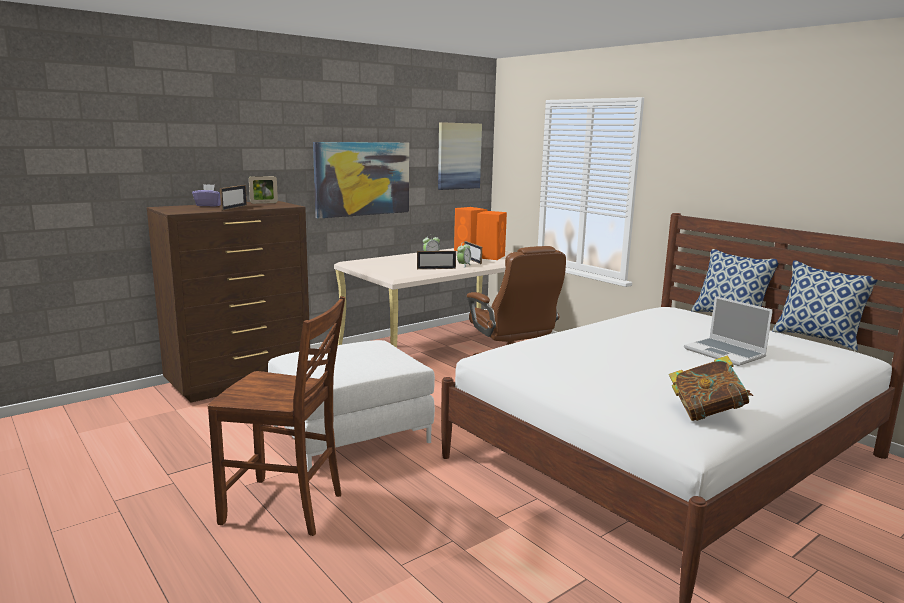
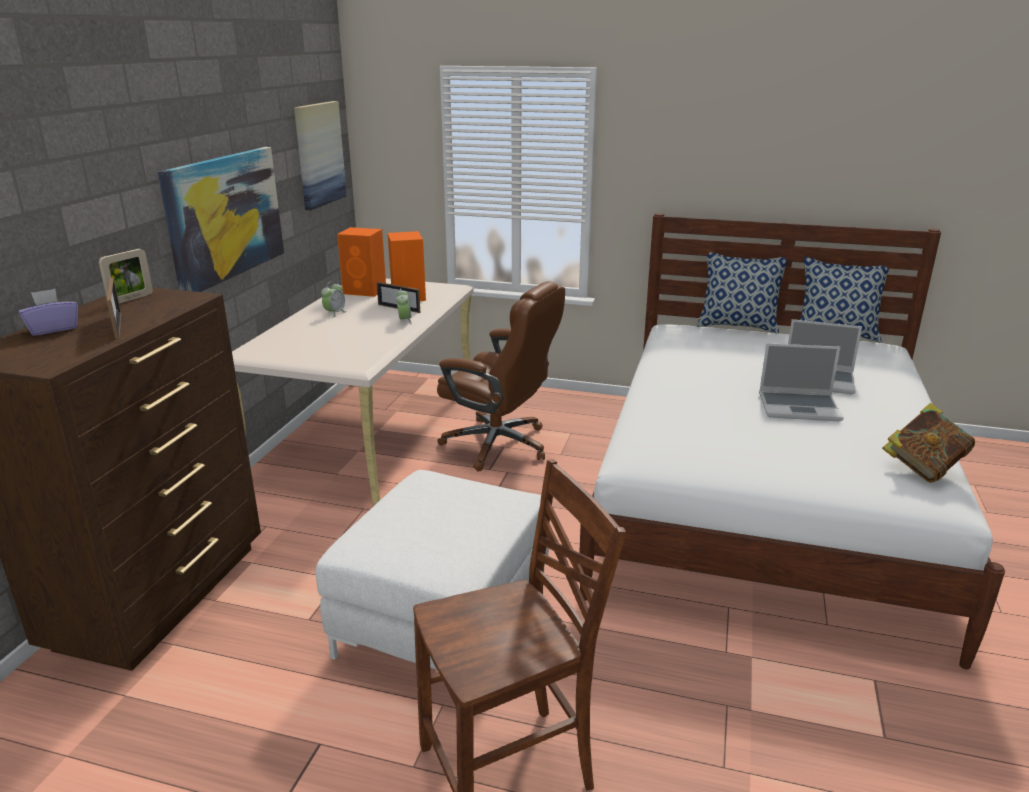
camera: 35 degrees left, 10 degrees up
(436, 268) = (382, 336): picture frame -> none
(670, 361) = (800, 407): none -> laptop

